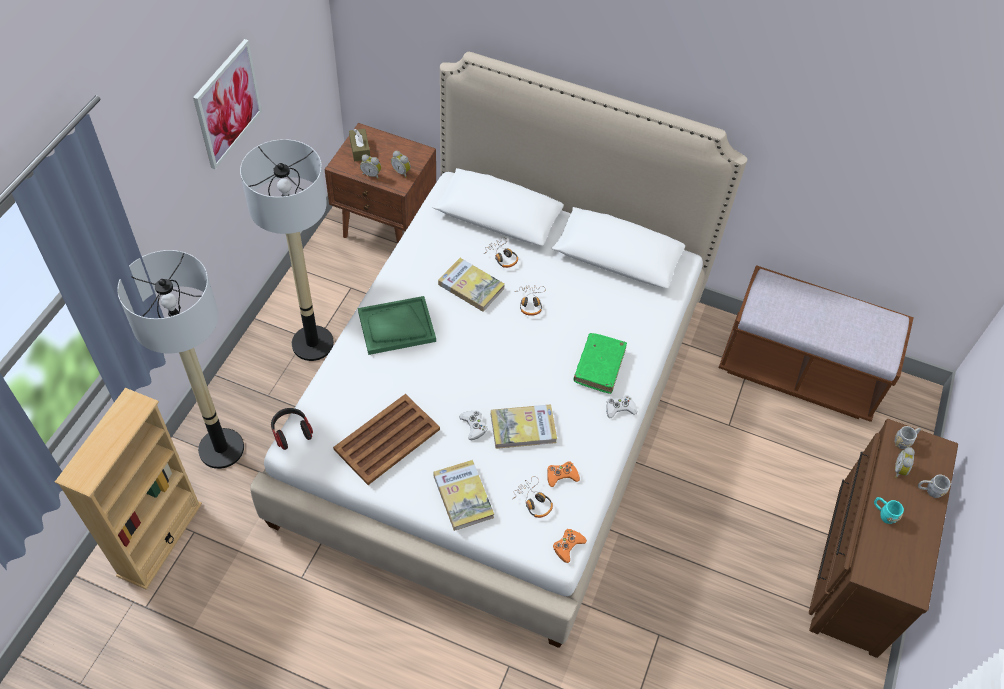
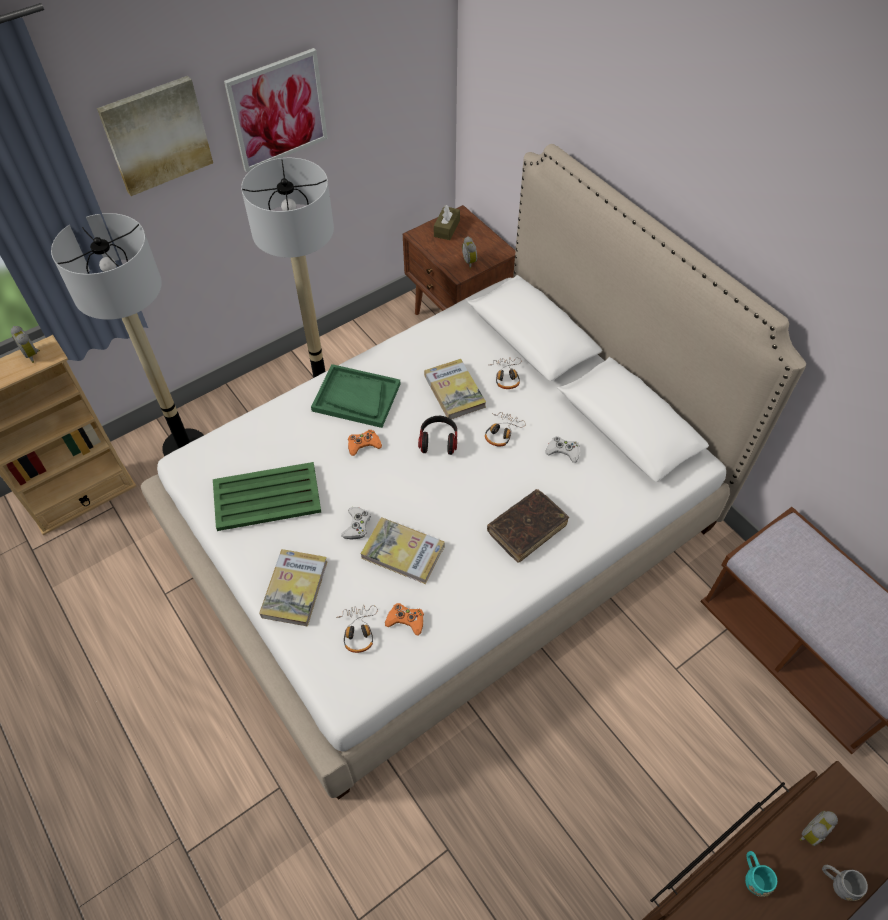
camera: 35 degrees right, 0 degrees up
(155, 167) = (156, 135): none -> picture
(291, 432) = (192, 448): headphones -> headphones (438, 440)
(371, 174) = (441, 254): alarm clock -> alarm clock (32, 354)
(388, 439) = (268, 497): brown tray -> green tray
(568, 546) = (358, 697): orange game controller -> orange game controller (363, 444)
(599, 366) = (527, 529): green book -> brown book
(620, 408) = (517, 583): white game controller -> white game controller (563, 451)
(904, 441) = (842, 801): grey mug -> none

